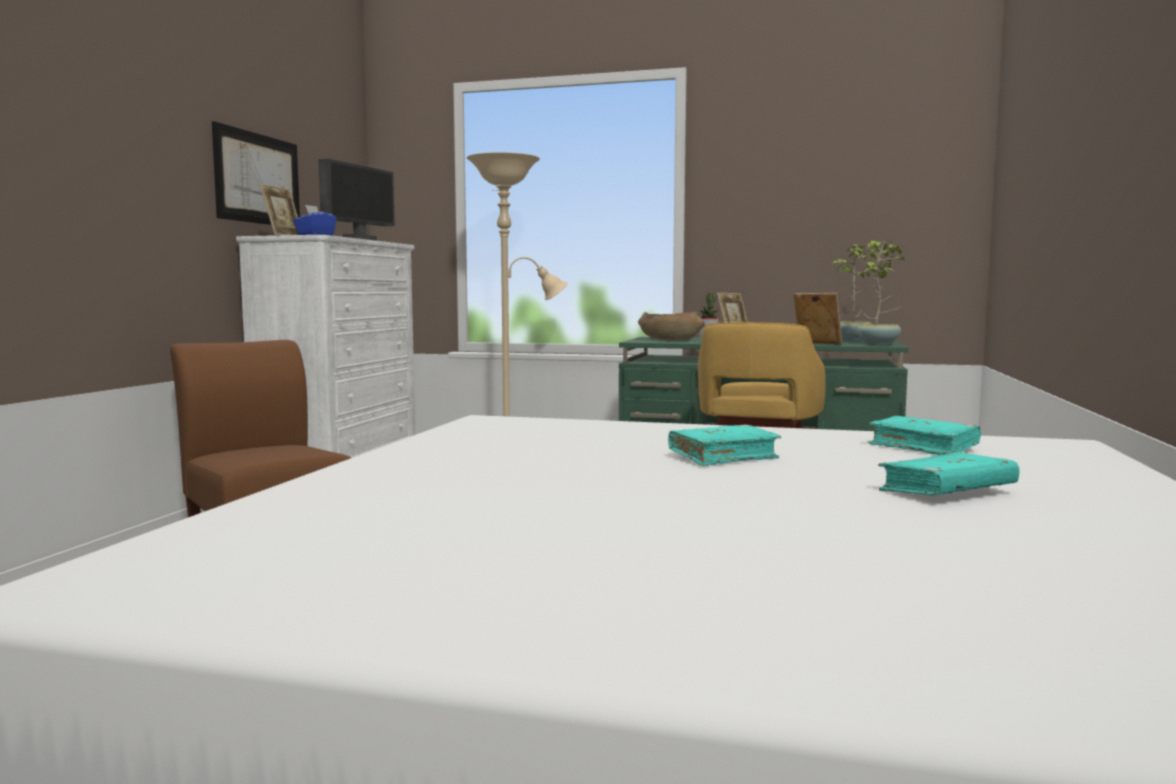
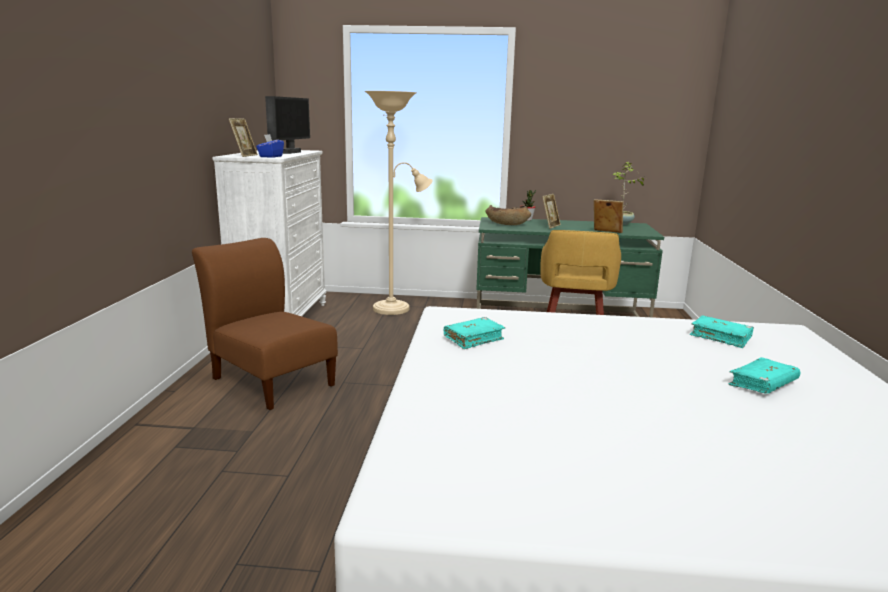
camera: 10 degrees left, 10 degrees up
(258, 179) = (220, 110): picture -> none
(723, 457) = (622, 353): turquoise book -> turquoise book (473, 339)
(879, 344) = (643, 231): potted plant -> none

